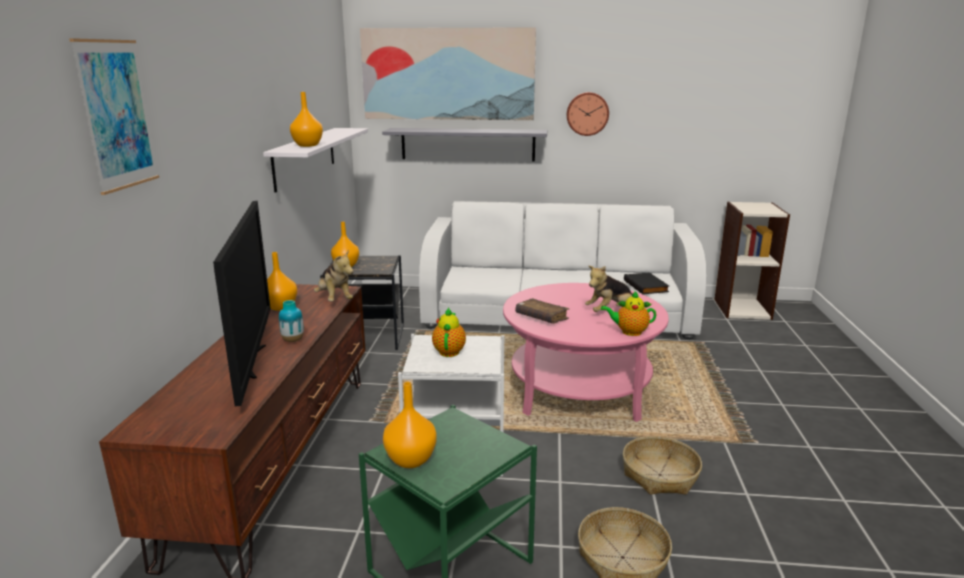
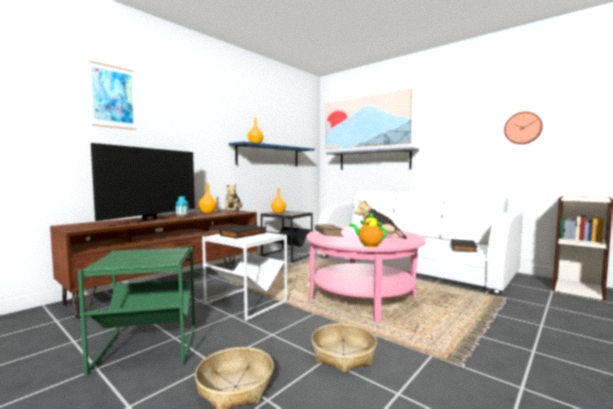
camera: 35 degrees right, 15 degrees down
(305, 157) = (269, 156): white shelf -> blue shelf
(410, 460) = (119, 255): orange vase -> none
(449, 351) = (244, 234): teapot -> black book
(587, 114) = (444, 136): wall clock -> wall clock (523, 128)

